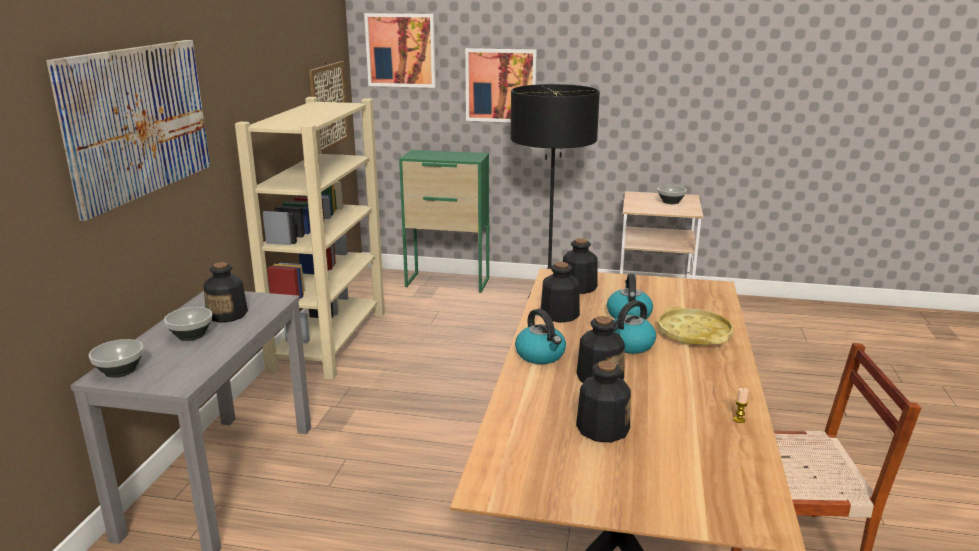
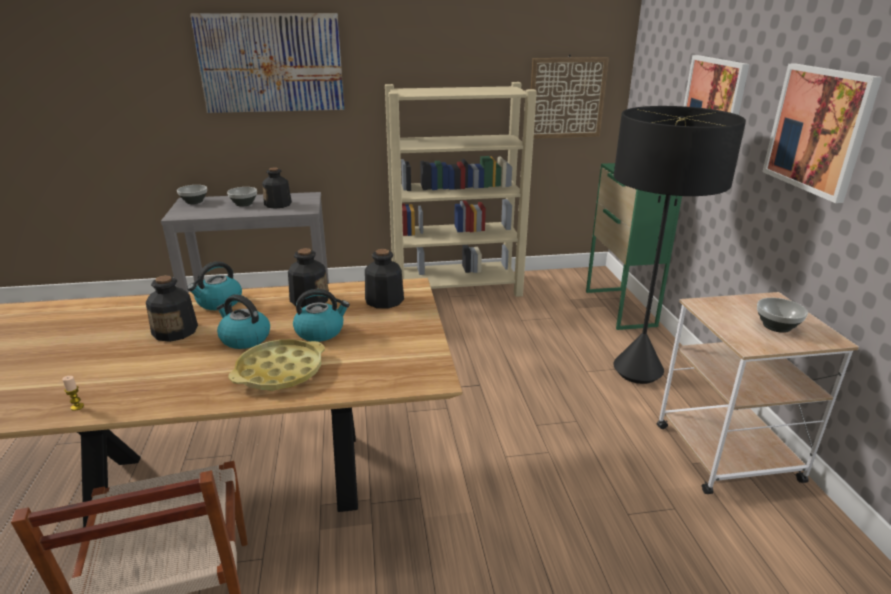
camera: 70 degrees right, 5 degrees up
(401, 50) = (659, 52): picture -> picture (818, 130)
(602, 428) = (82, 341): bottle -> none

